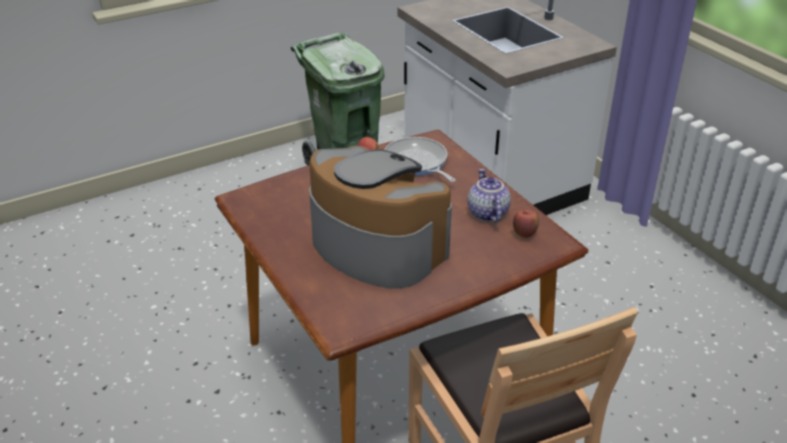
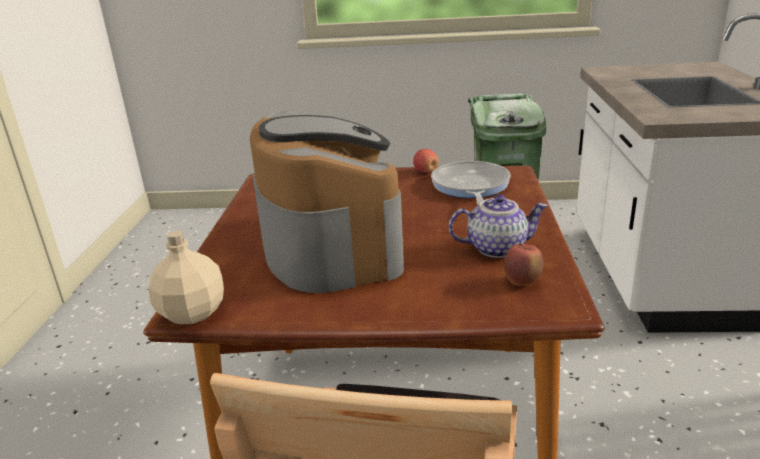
camera: 35 degrees right, 10 degrees down
(348, 329) = (193, 312): none -> beige bottle
(486, 213) = (497, 248): teapot -> teapot turned 60 degrees clockwise

